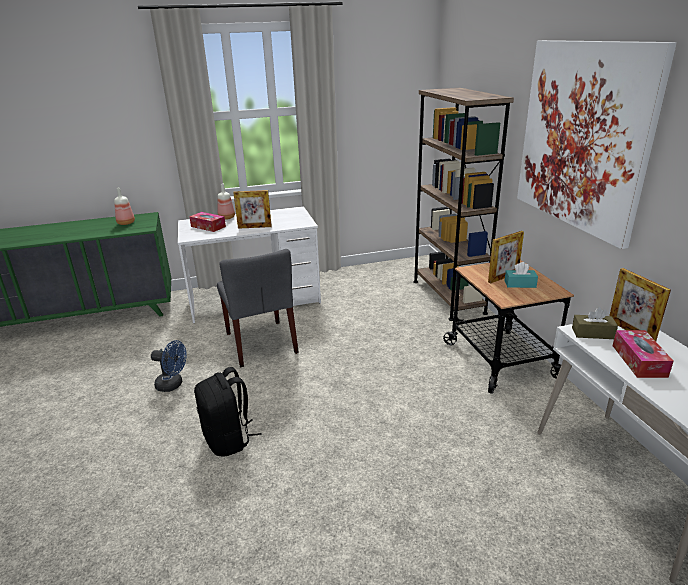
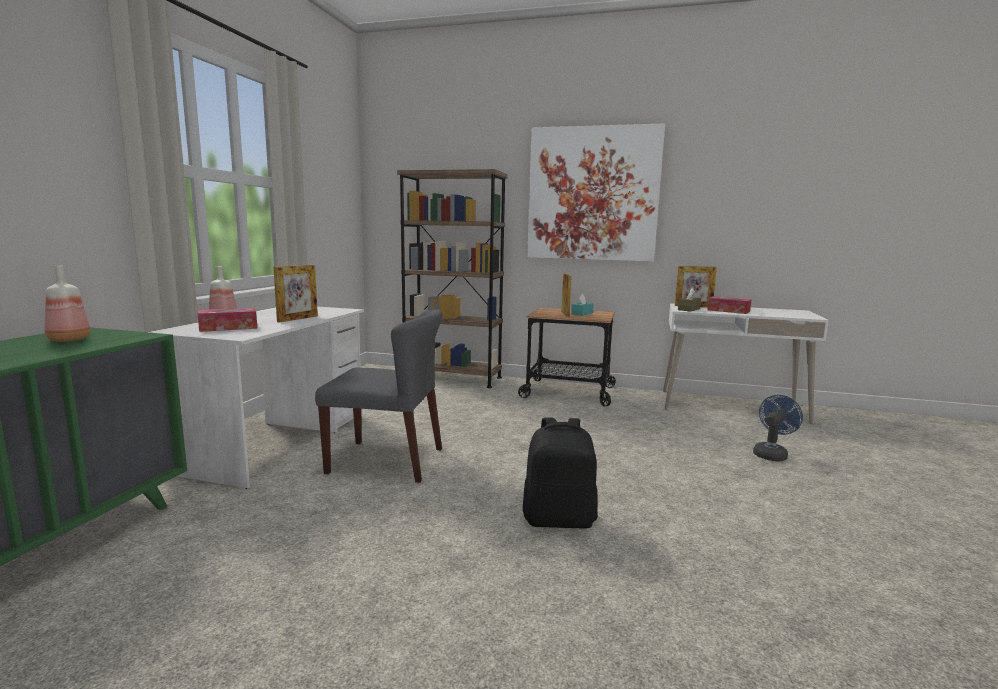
camera: 60 degrees left, 15 degrees down
(173, 385) = (389, 533): blue fan -> blue fan (771, 454)

